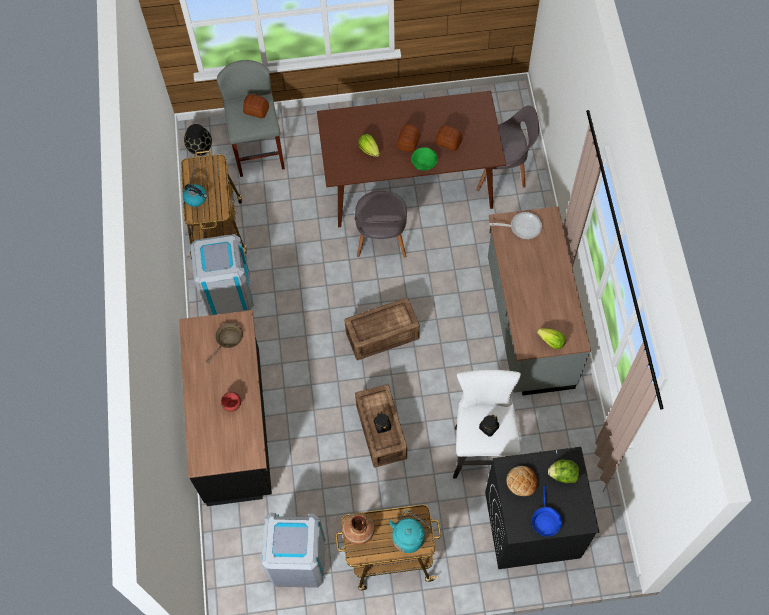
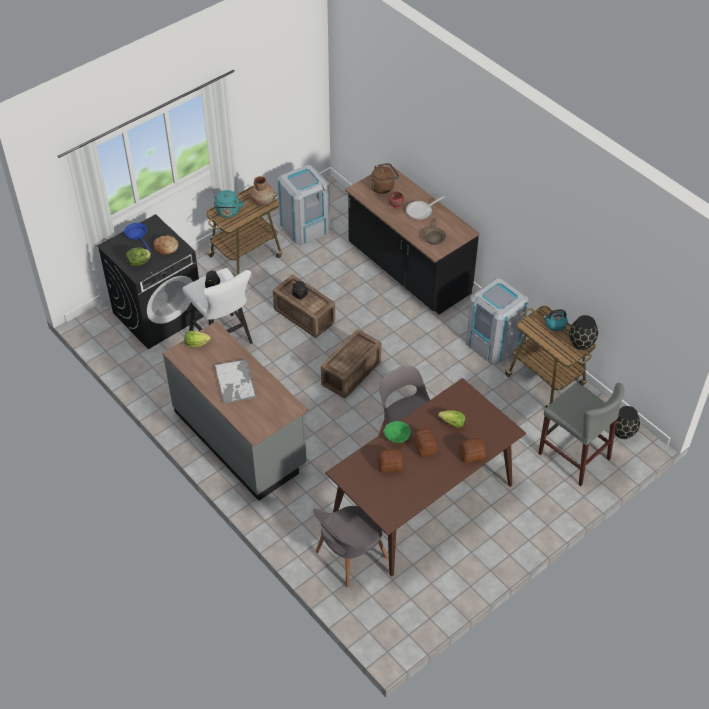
camera: 145 degrees right, 15 degrees down
(193, 167) = (581, 343): none -> black vase
(223, 443) = (383, 187): none -> brown kettle
(256, 110) = (578, 412): bread -> bread (471, 454)
(522, 227) = (272, 413): frying pan -> frying pan (421, 211)
(538, 277) = (235, 382): none -> tray

